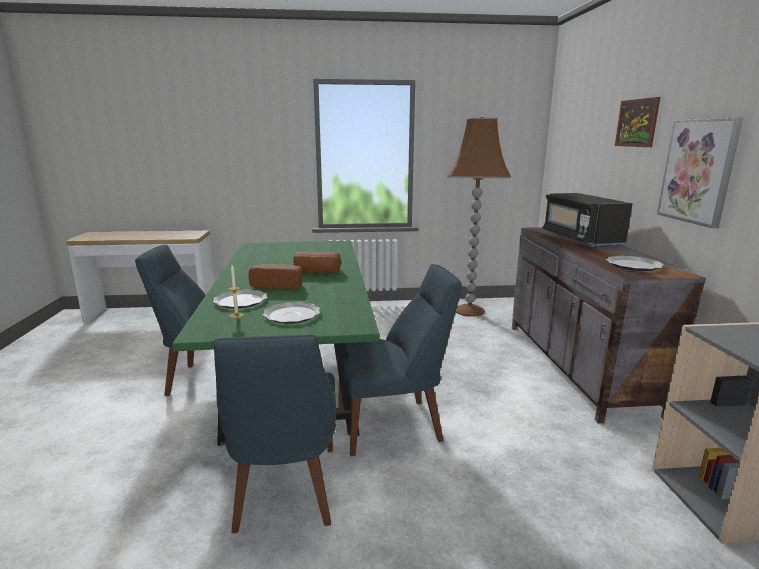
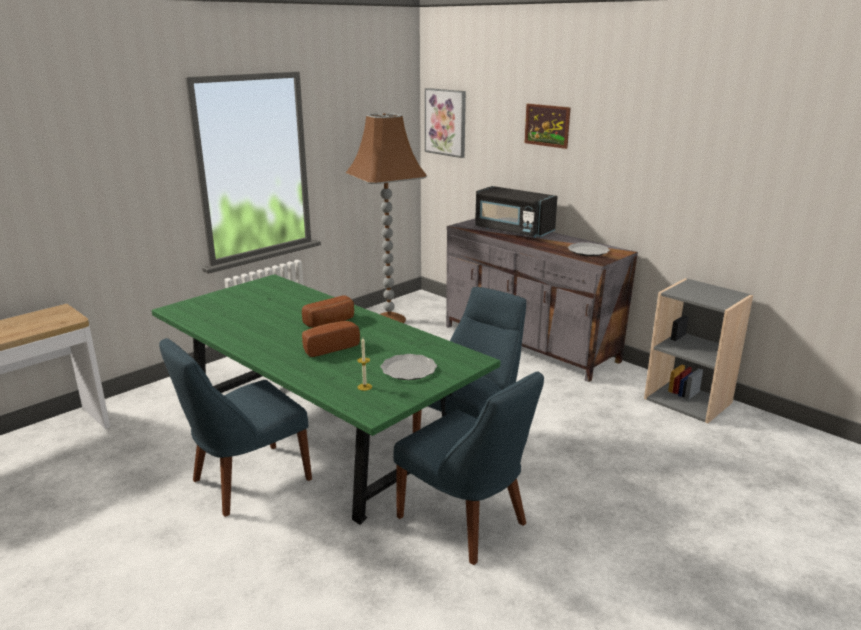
camera: 40 degrees left, 5 degrees up
(241, 301) = (334, 373): plate -> none
(698, 171) = (617, 172): picture -> picture (445, 122)

